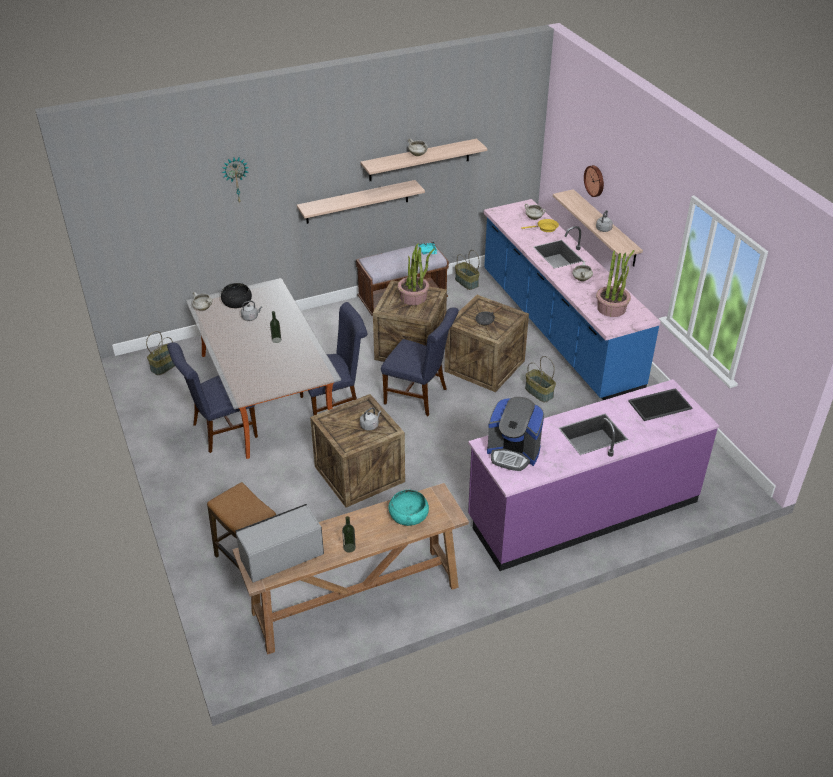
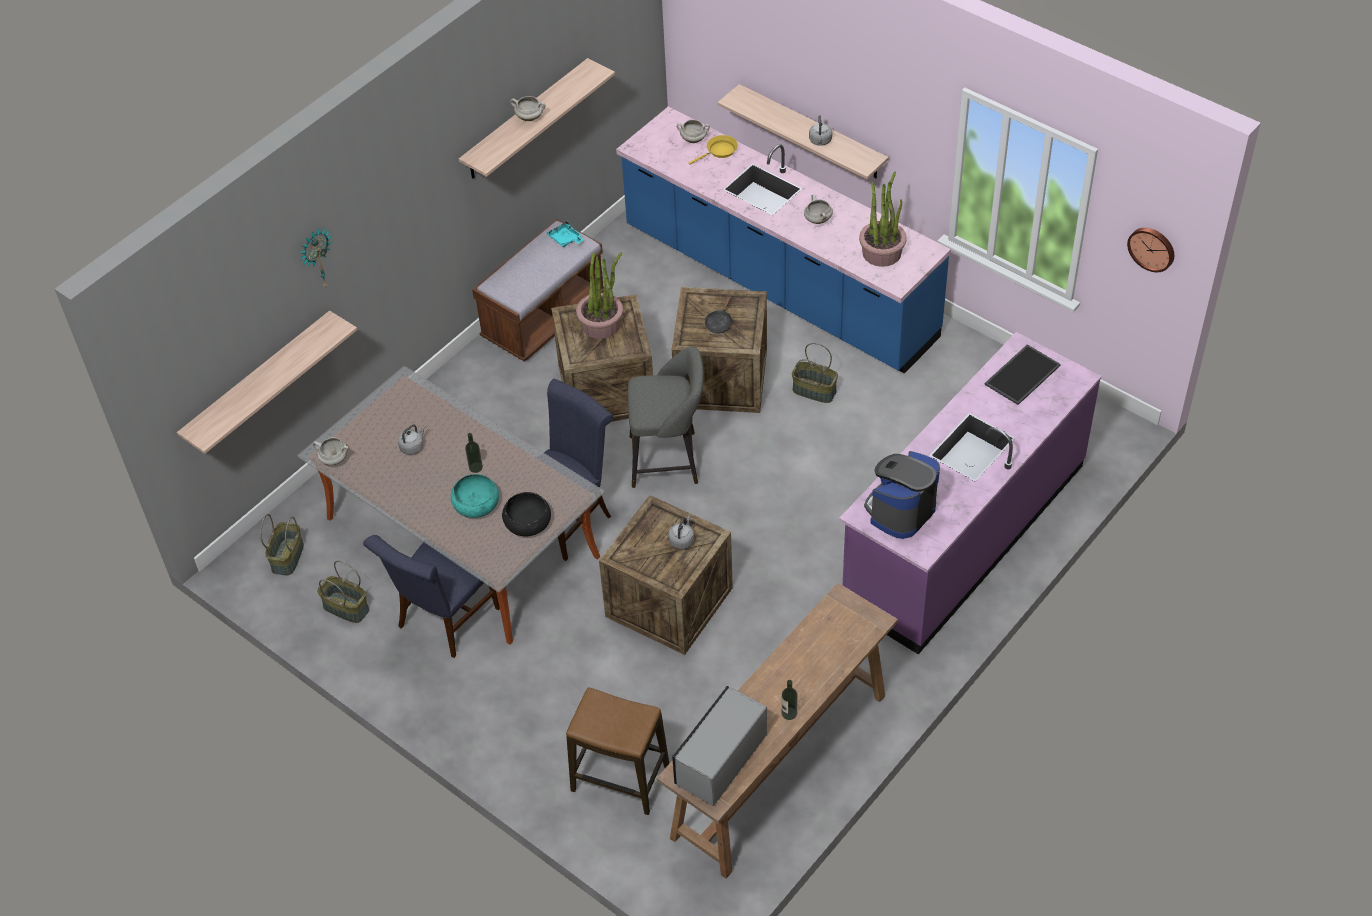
camera: 25 degrees left, 10 degrees up
(237, 302) = (374, 430): black bowl -> black bowl (528, 522)
(357, 202) = (461, 212): shelf -> shelf (258, 382)
(408, 515) = (826, 642): turquoise bowl -> turquoise bowl (476, 504)
(419, 396) = (669, 459): blue chair -> grey stool
(466, 282) = (611, 254): basket -> basket (345, 608)
(513, 452) = (900, 511): coffee machine -> coffee machine turned 135 degrees clockwise
(595, 180) = (780, 72): wall clock -> wall clock (1152, 248)

